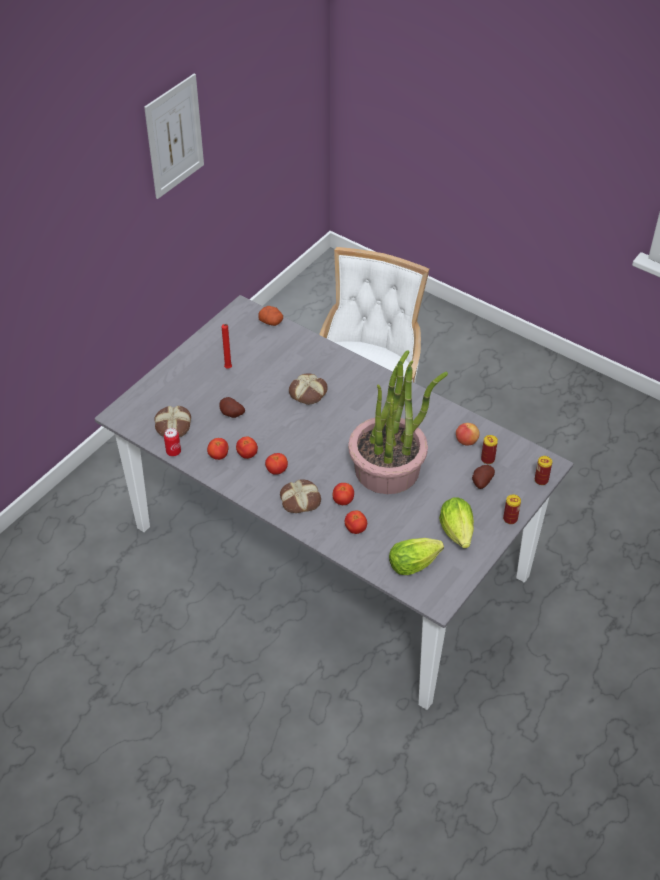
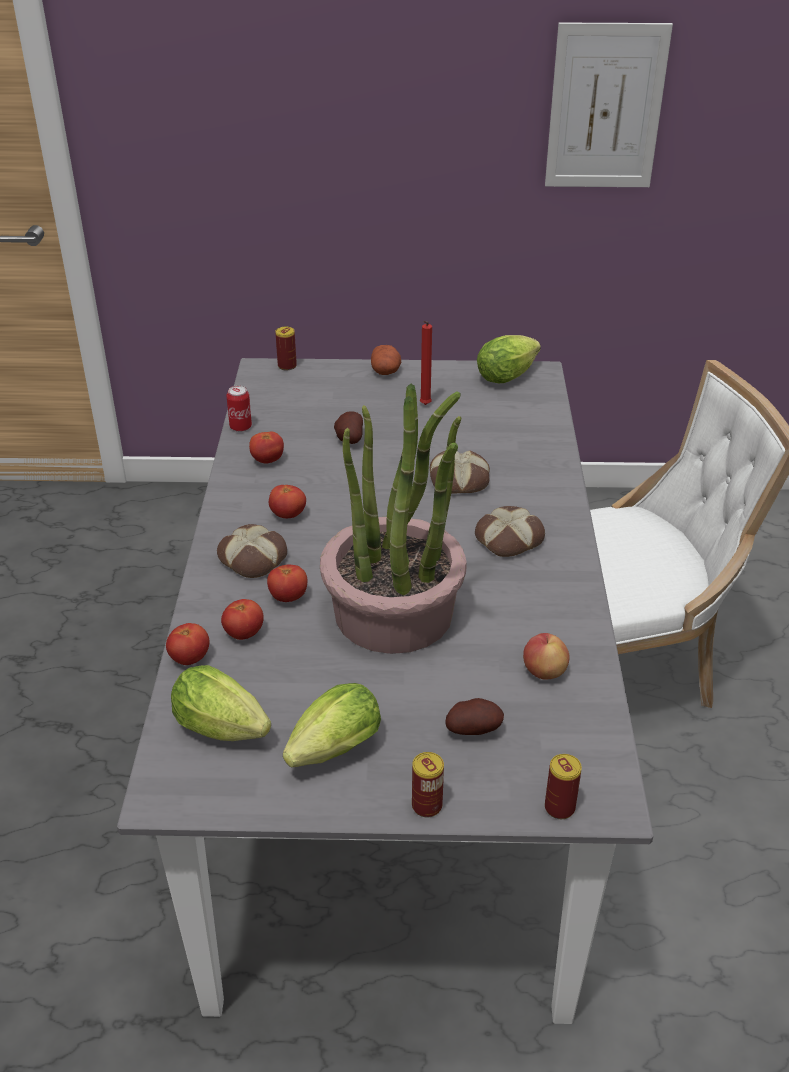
camera: 55 degrees right, 10 degrees down
(172, 425) = (284, 408): bread -> bread (508, 538)
(234, 321) = (509, 375): none -> lettuce
(247, 454) = (292, 480): tomato -> tomato (190, 658)
(271, 321) = (546, 400): potato -> potato (386, 371)
(487, 459) = (533, 715): can -> can (287, 366)

